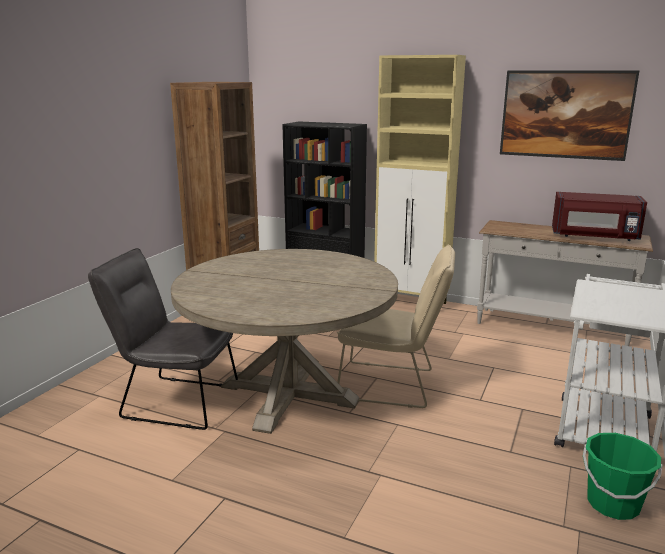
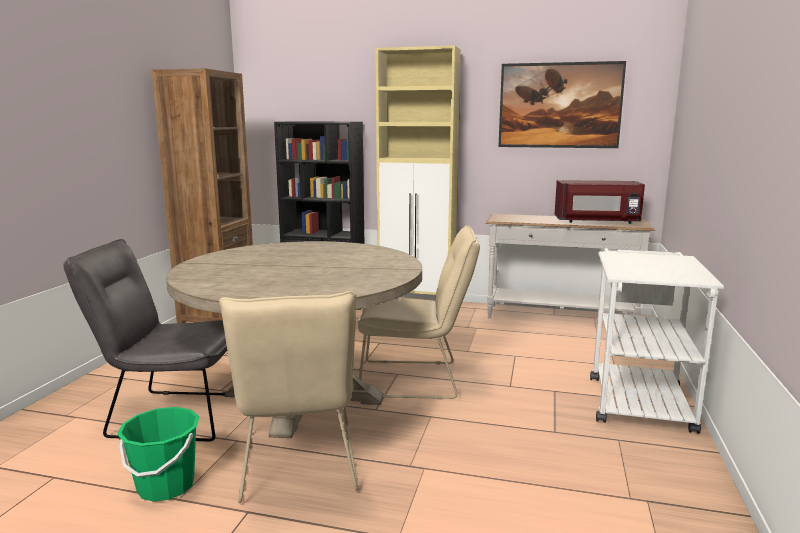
camera: 10 degrees left, 5 degrees down
(272, 463) = (298, 468): none -> beige chair
(612, 504) = (671, 471): green bucket -> green bucket (166, 486)

